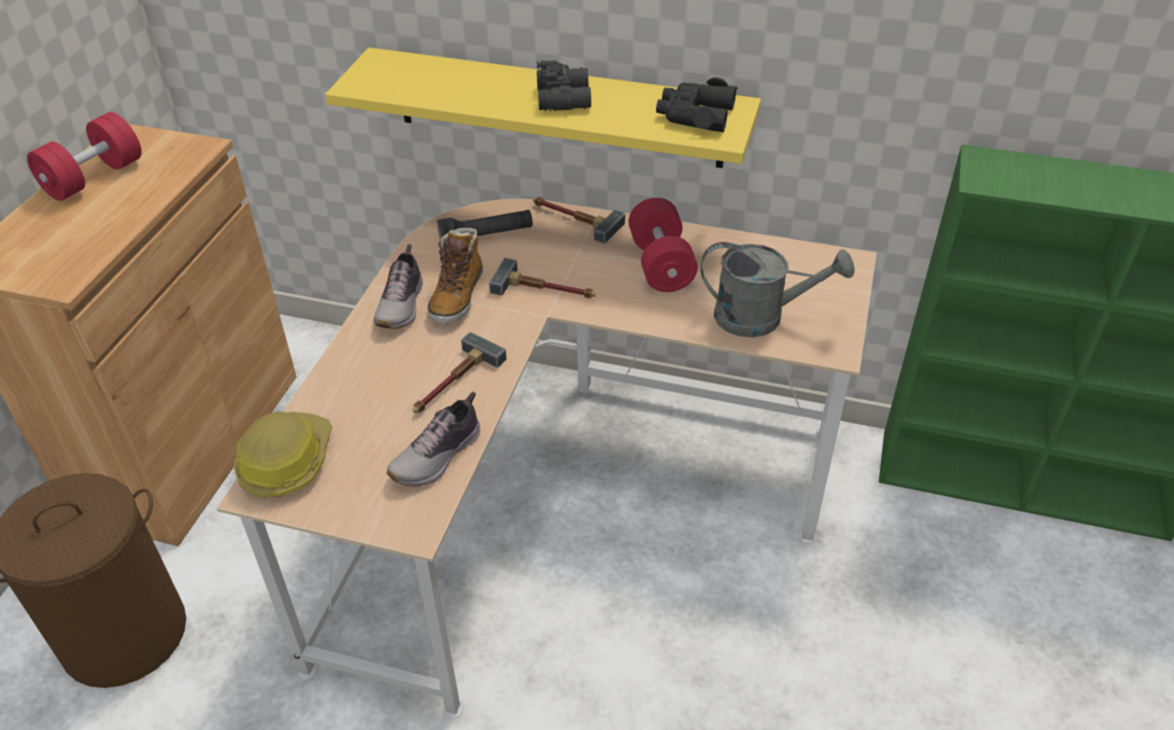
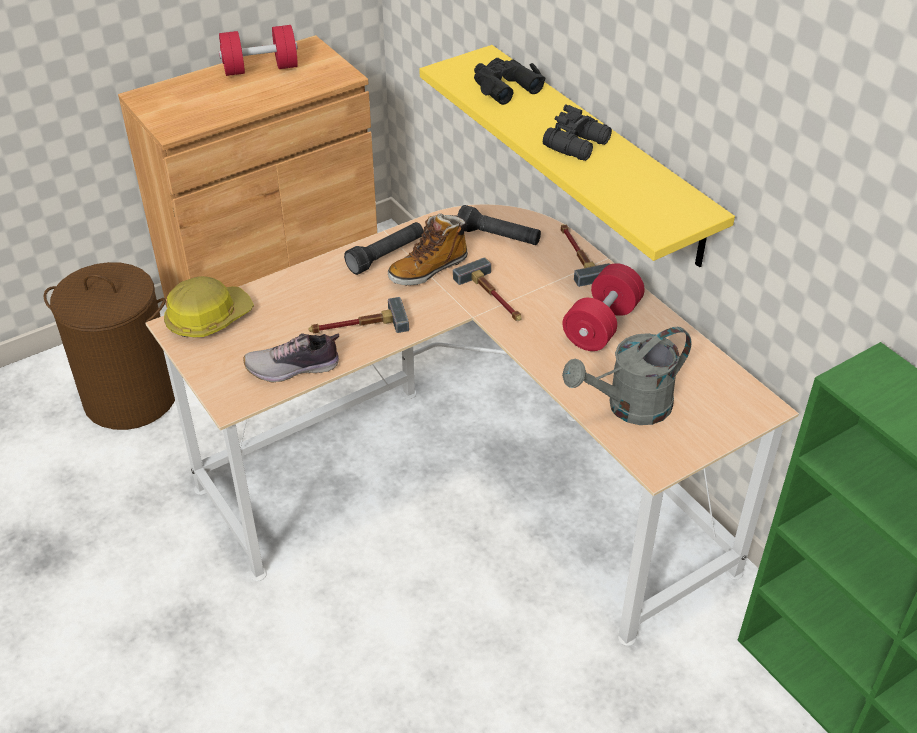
camera: 40 degrees right, 0 degrees up
(402, 305) = (386, 256): shoe -> black flashlight
(695, 115) = (659, 204): black binoculars -> black binoculars (504, 86)
(761, 317) = (629, 407): grey watering can -> grey watering can turned 105 degrees clockwise

